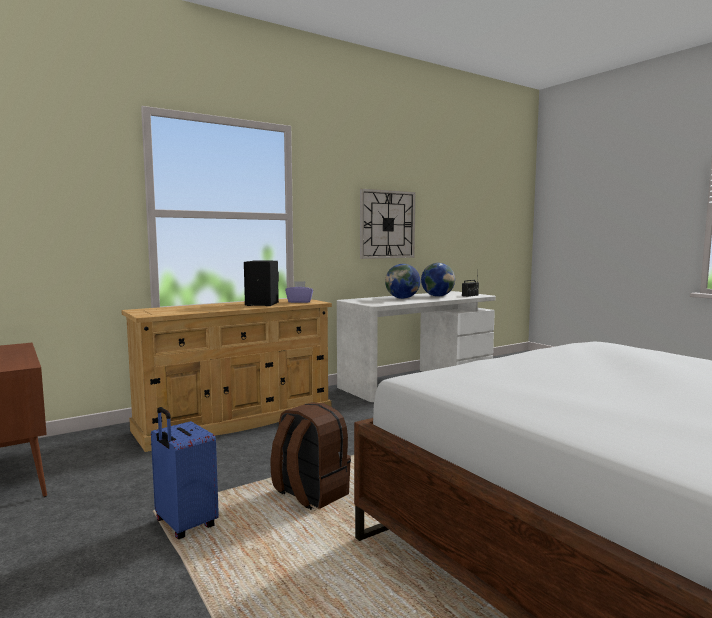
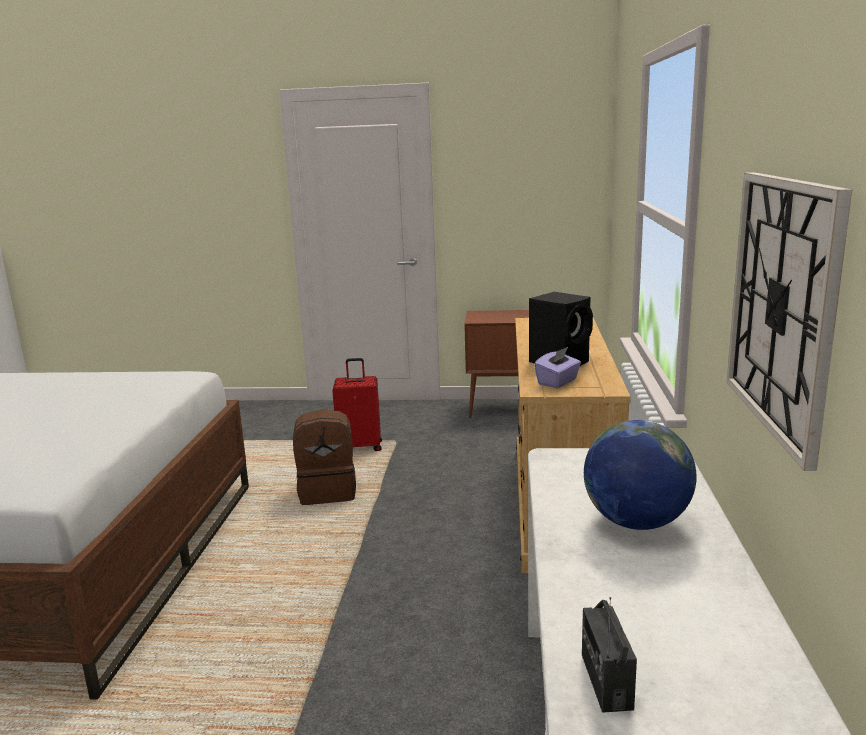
camera: 130 degrees right, 10 degrees up
(184, 525) = (360, 447): blue suitcase -> red suitcase
(437, 296) = (647, 601): globe -> none

